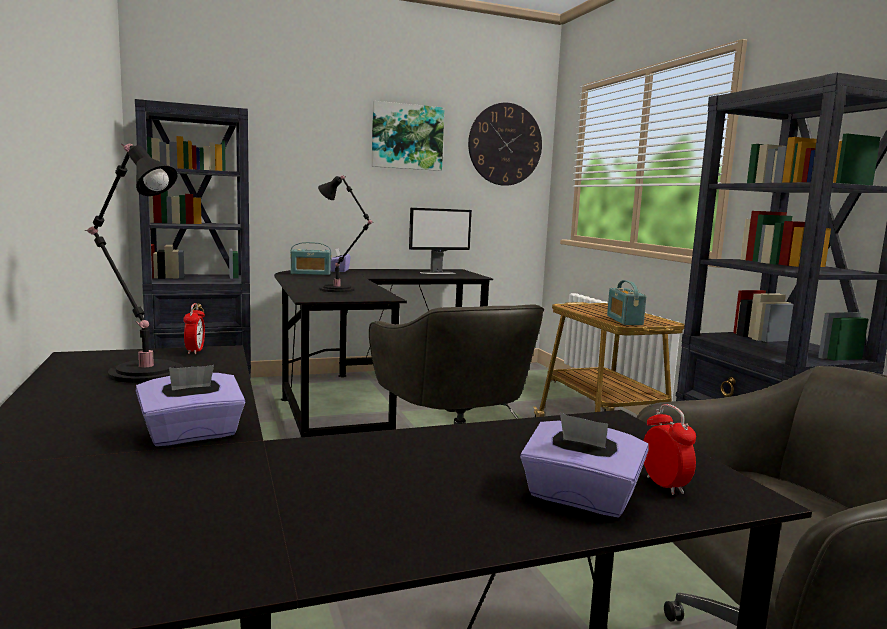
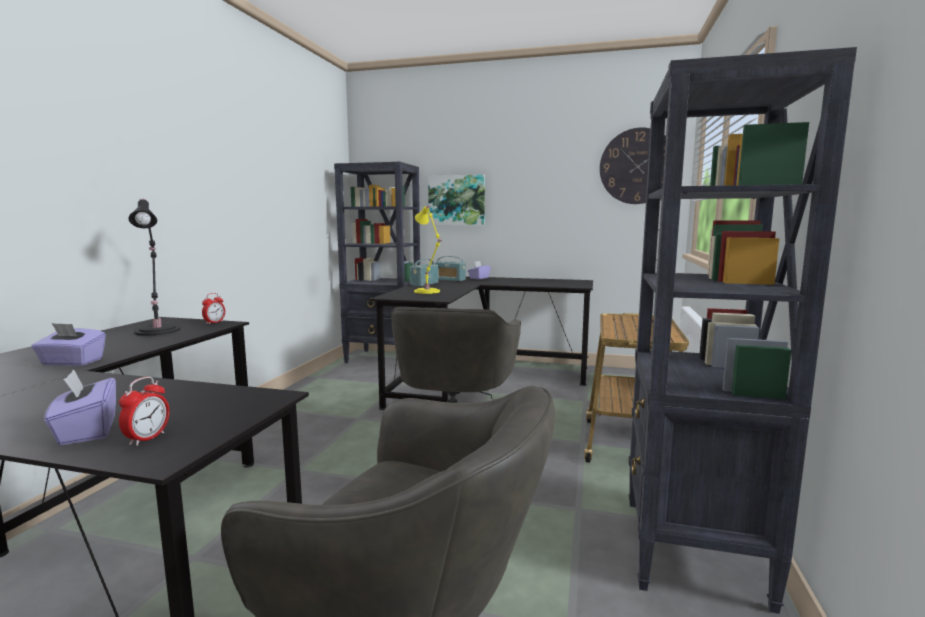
camera: 35 degrees right, 0 degrees up
(339, 290) = (427, 292): black table lamp -> yellow table lamp
(407, 137) = (543, 168): picture -> picture (457, 200)
(438, 273) = (555, 282): monitor -> none
(624, 320) = (626, 332): radio -> radio (424, 284)

